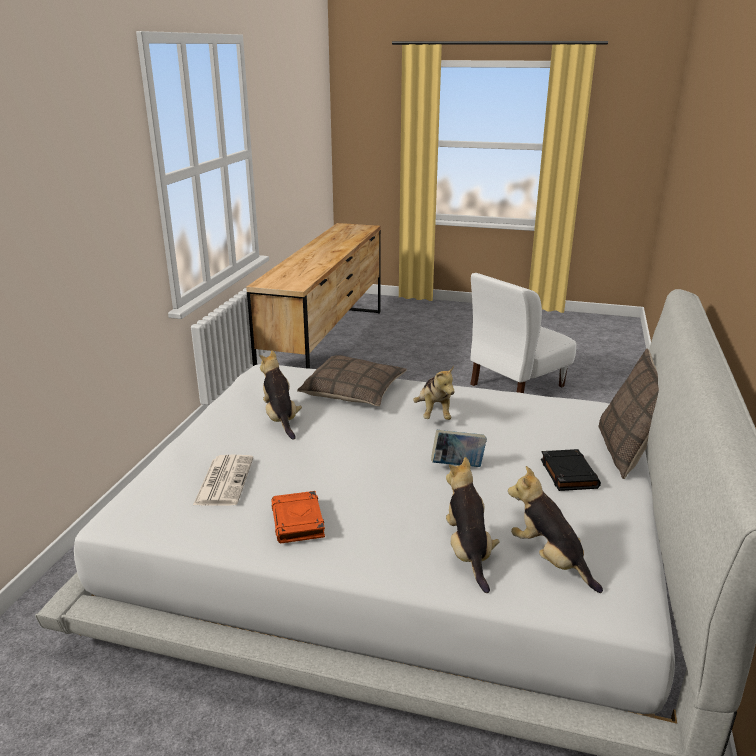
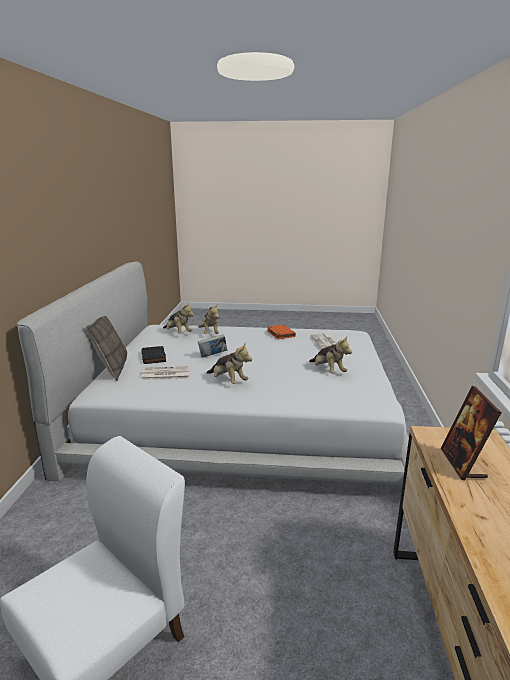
camera: 170 degrees right, 5 degrees down
(298, 276) = (463, 464): none -> picture frame
(353, 391) = (292, 391): pillow -> none
(434, 414) = (228, 381): plush toy -> plush toy turned 150 degrees clockwise
(531, 433) = (165, 374): none -> newspaper

